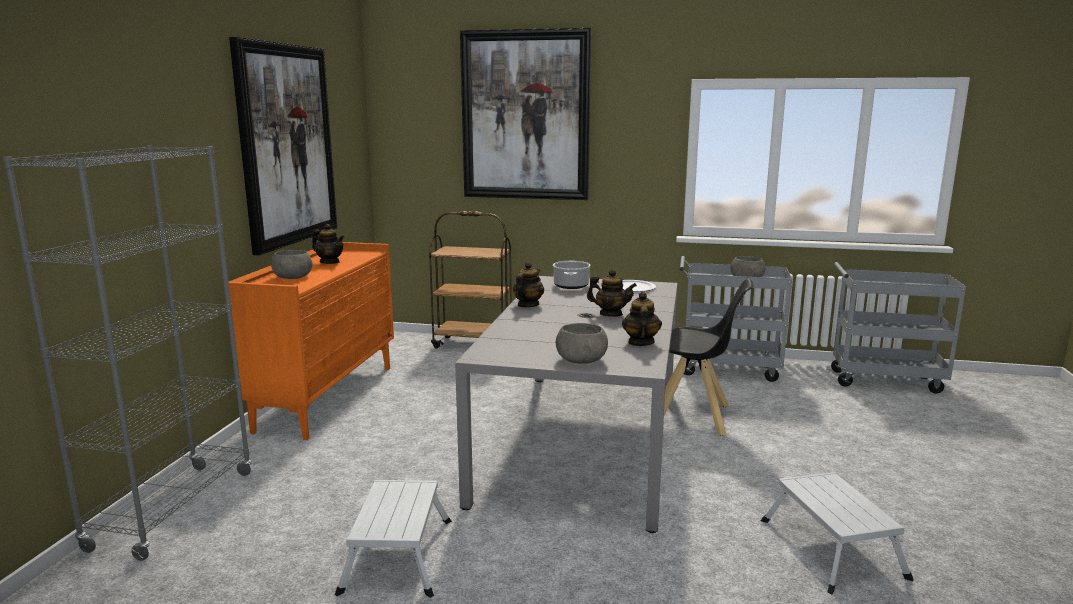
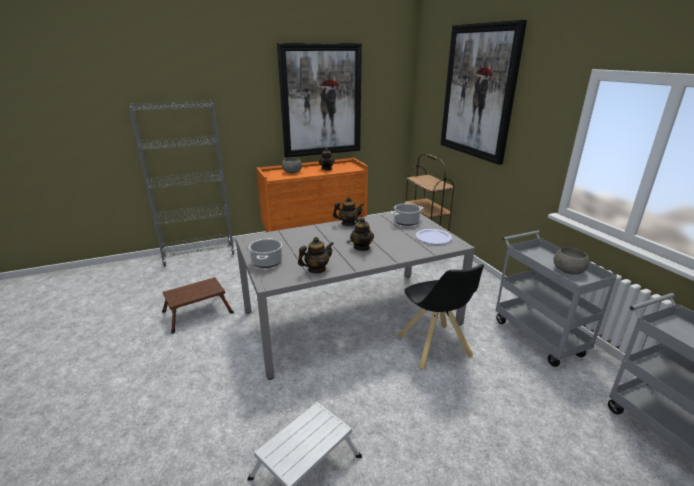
camera: 55 degrees right, 10 degrees up
(398, 554) = (198, 312): white step ladder -> brown step ladder
(582, 360) = (267, 262): grey bowl -> cooking pot

